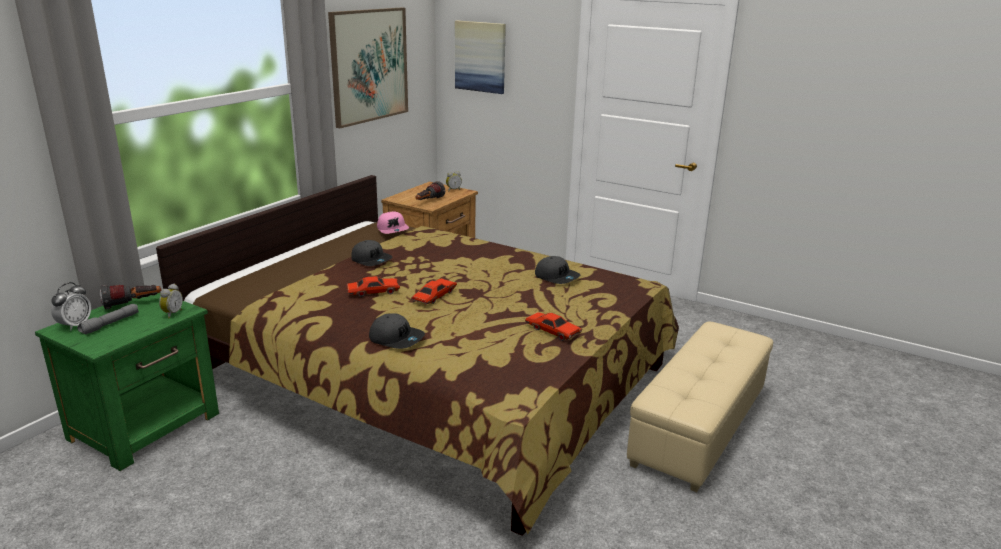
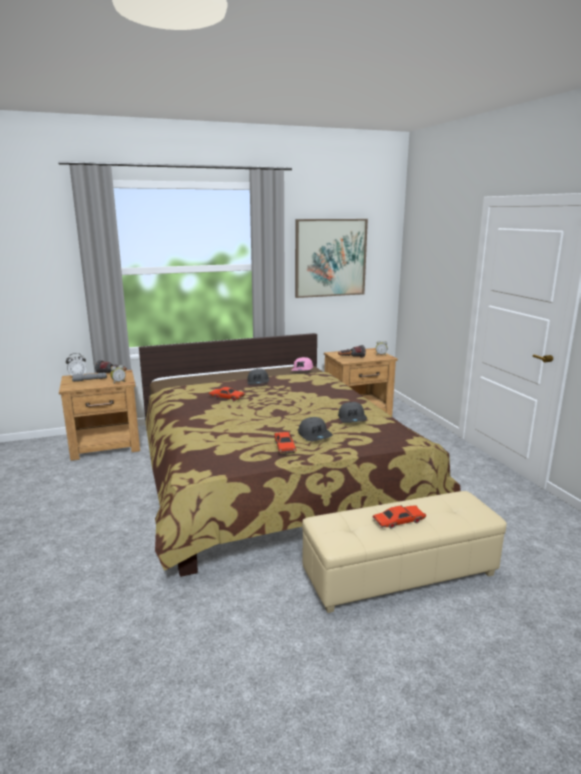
camera: 40 degrees right, 5 degrees down
(147, 426) = (106, 445): green nightstand -> brown nightstand
(396, 338) = (193, 423): grey cap -> grey cap (315, 435)
(434, 297) = (253, 409): red toy car -> red toy car (398, 521)
(480, 57) = (423, 256): picture -> none

